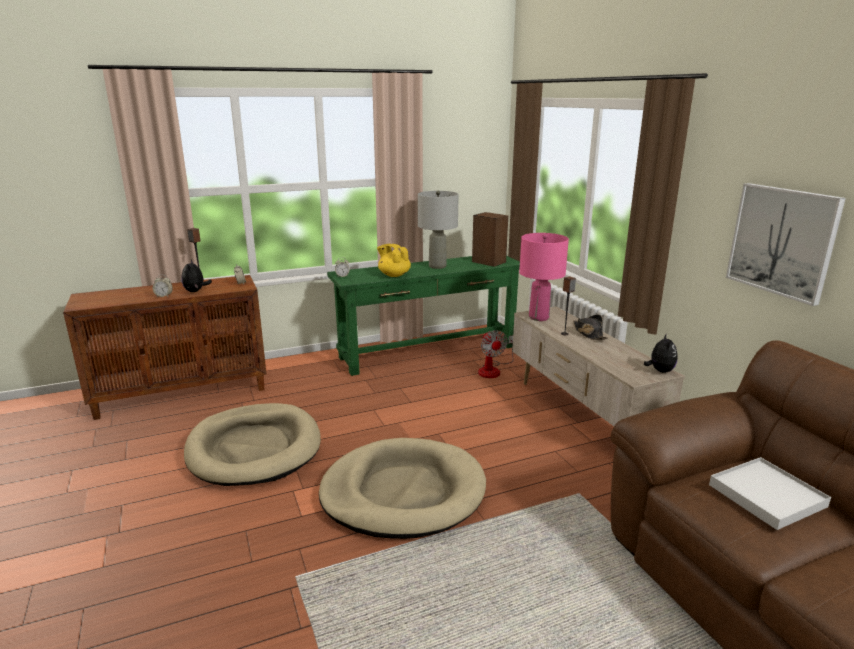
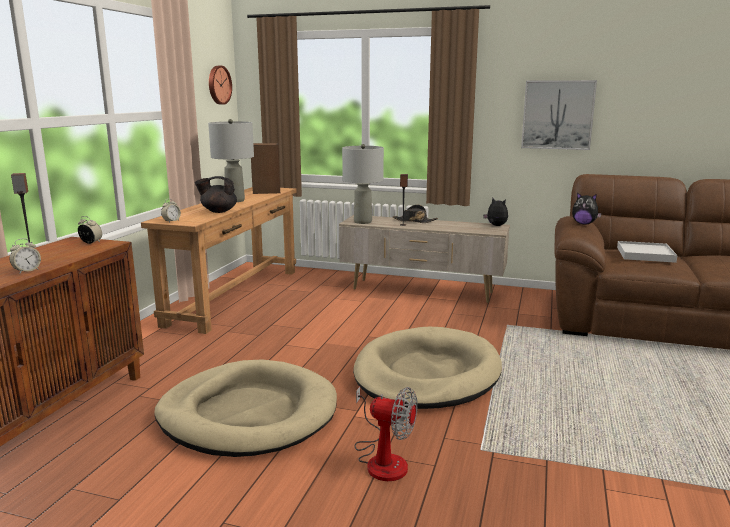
camera: 50 degrees left, 5 degrees down
(196, 291) = (57, 259): plush toy -> plush toy (584, 224)
(394, 275) = (218, 211): yellow teapot -> black teapot
(428, 352) = (235, 296): green console table -> brown console table
(476, 151) = (218, 85): none -> wall clock
(493, 370) = (313, 289): fan -> fan (382, 459)
(539, 317) = (362, 222): pink table lamp -> grey table lamp

